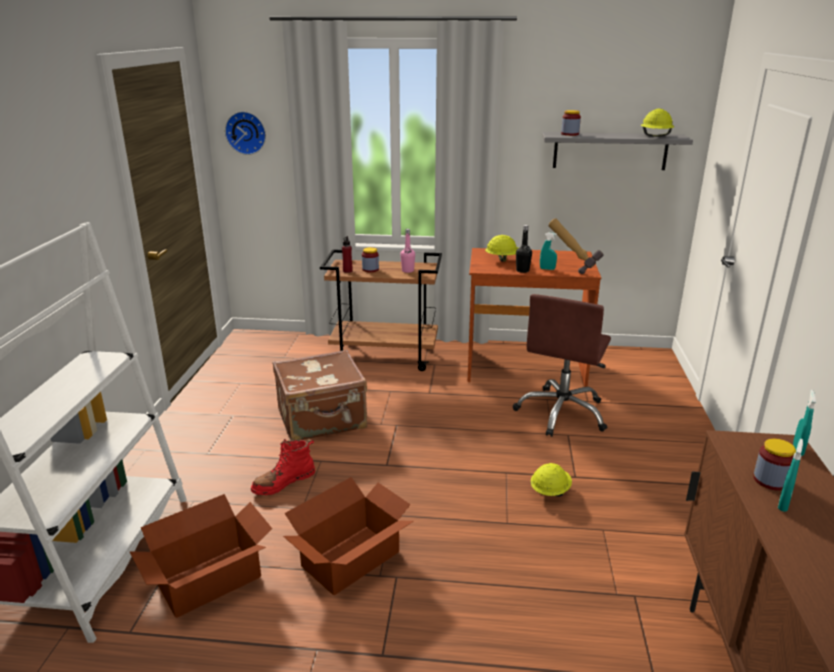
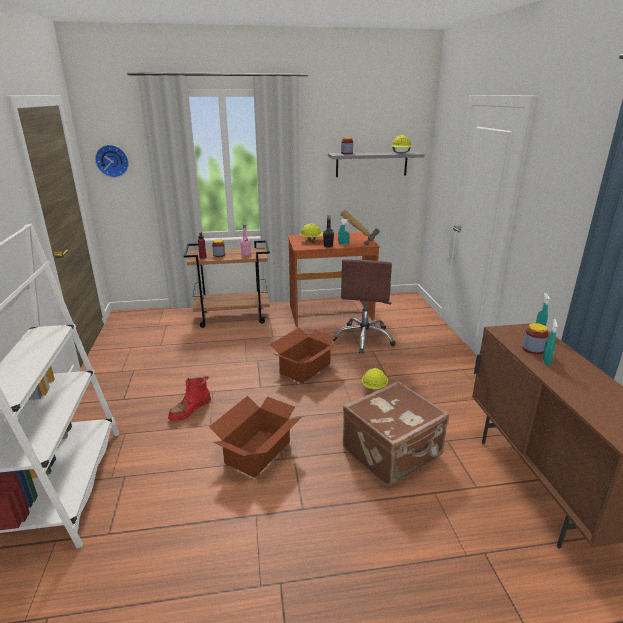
camera: 15 degrees left, 0 degrees up
(210, 580) = (159, 485): cardboard box -> cardboard box (306, 368)
(322, 420) = (203, 364): brown suitcase -> brown suitcase (393, 453)

